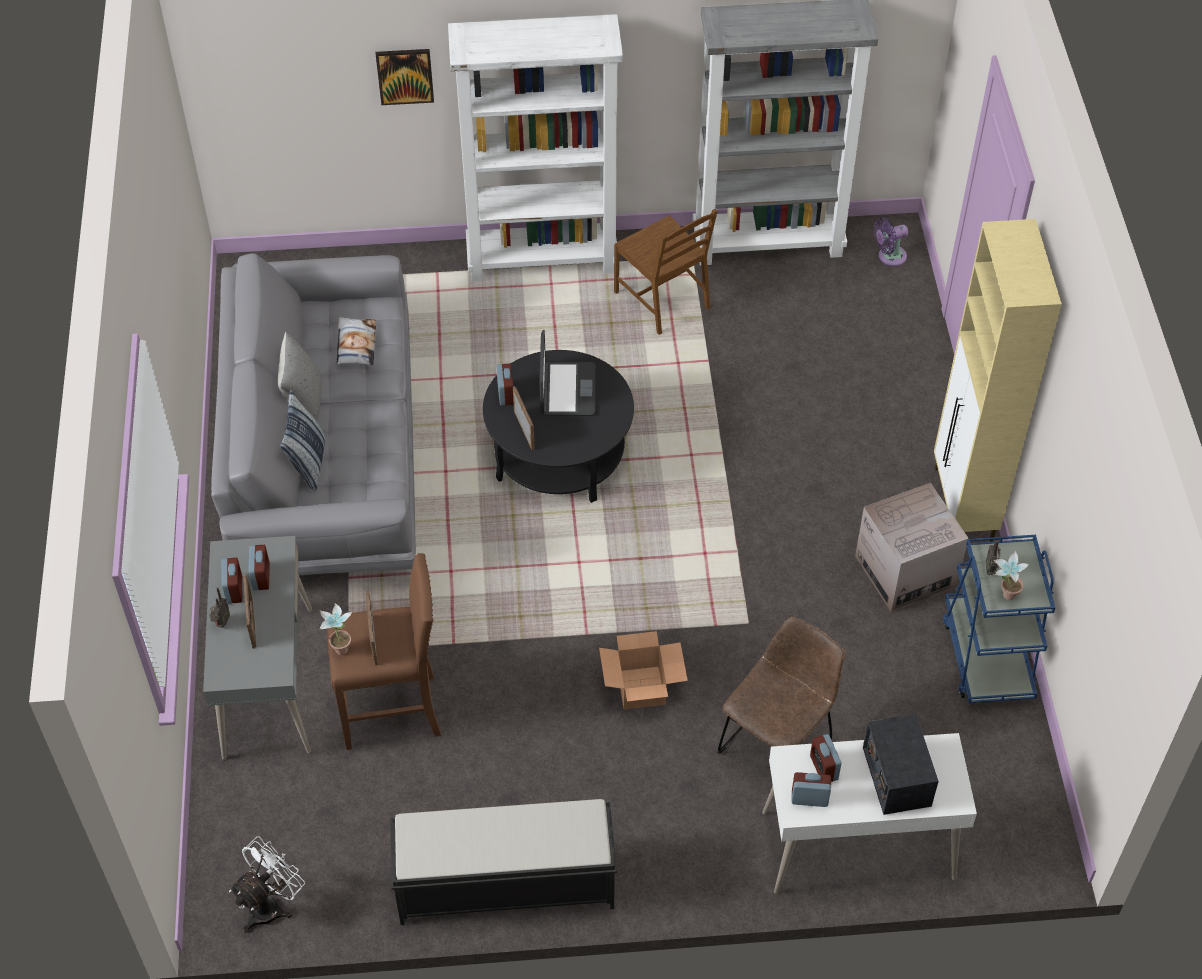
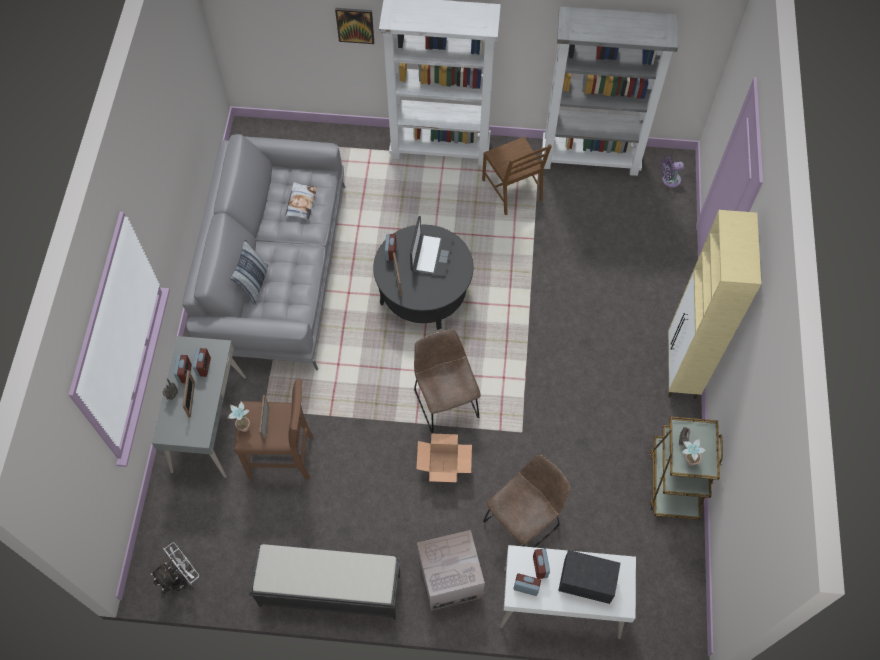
camera: 10 degrees right, 10 degrees up
(304, 403) = (260, 240): grey pillow -> none
(623, 597) = (445, 400): none -> brown chair
(896, 776) = (587, 581): radio -> radio turned 105 degrees clockwise
(905, 571) = (632, 411): cardboard box -> cardboard box (450, 578)
(987, 655) = (674, 481): blue cart -> brown cart

